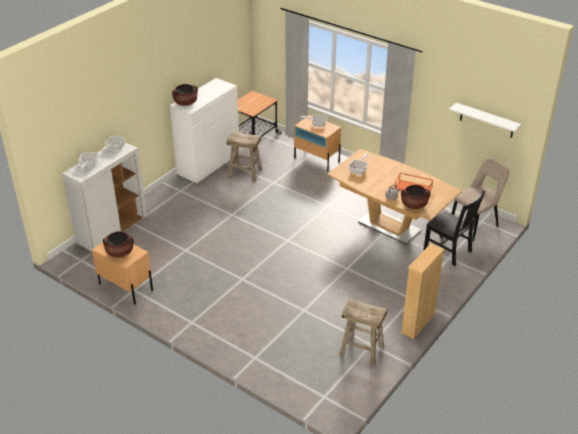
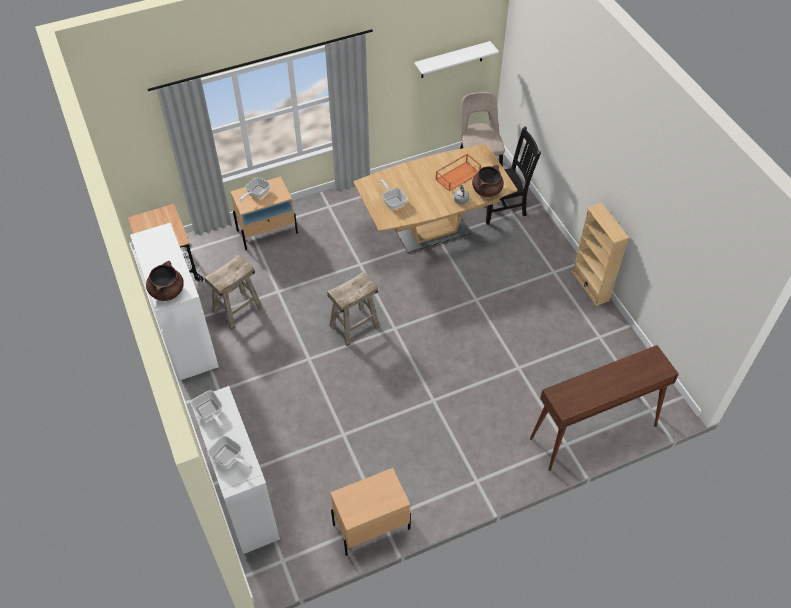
camera: 60 degrees left, 15 degrees up
(120, 253) = (375, 499): brown cooking pot -> none
(276, 369) = (592, 432): none -> brown console table
(362, 350) = (602, 347): beige stool -> beige stool (354, 326)

